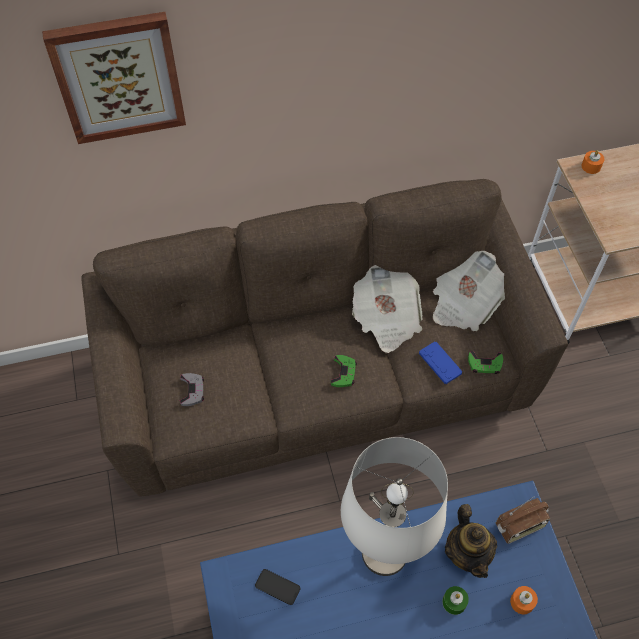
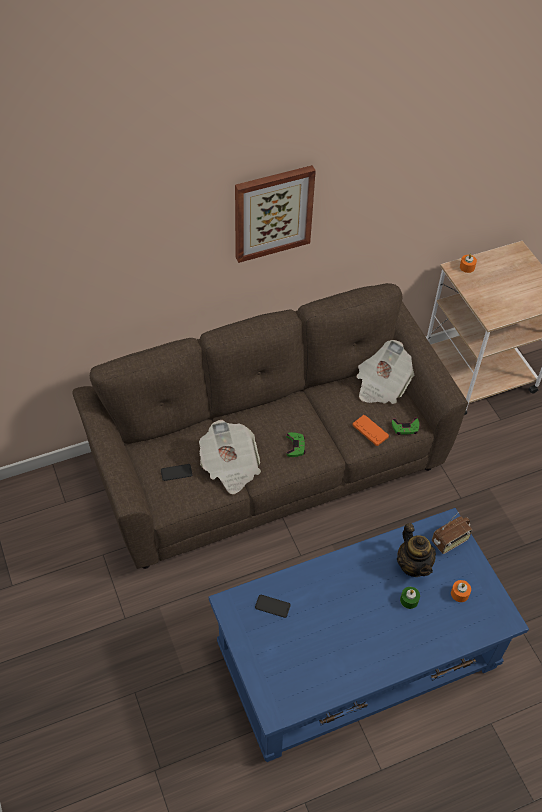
camera: 10 degrees left, 5 degrees down
(118, 77) = (117, 226): picture -> picture (272, 212)
(192, 391) = (176, 472): grey game controller -> phone
(385, 552) = (351, 572): white table lamp -> none
(386, 319) = (322, 402): newspaper -> newspaper (230, 466)
(440, 363) = (370, 431): blue game controller -> orange game controller

